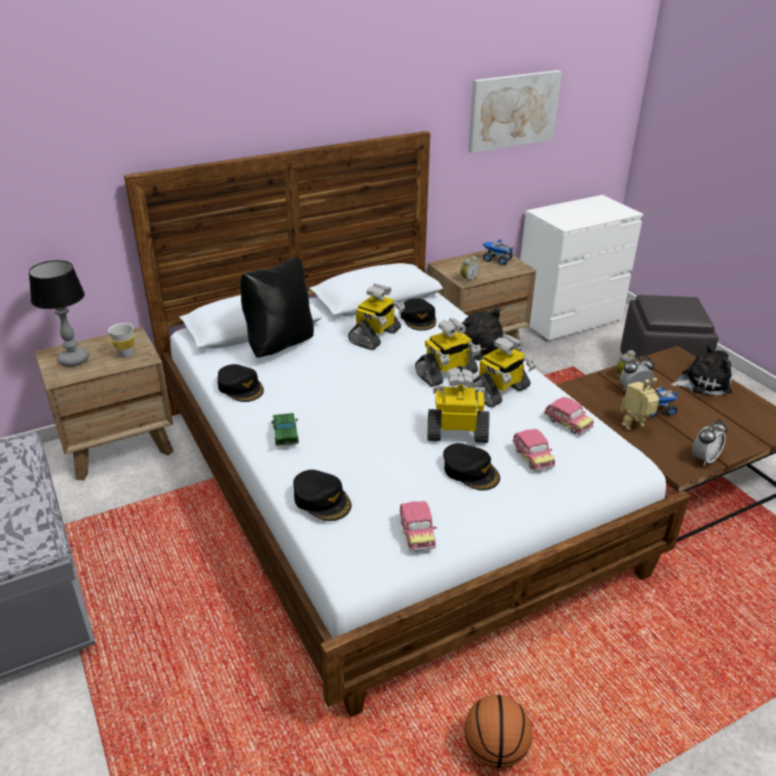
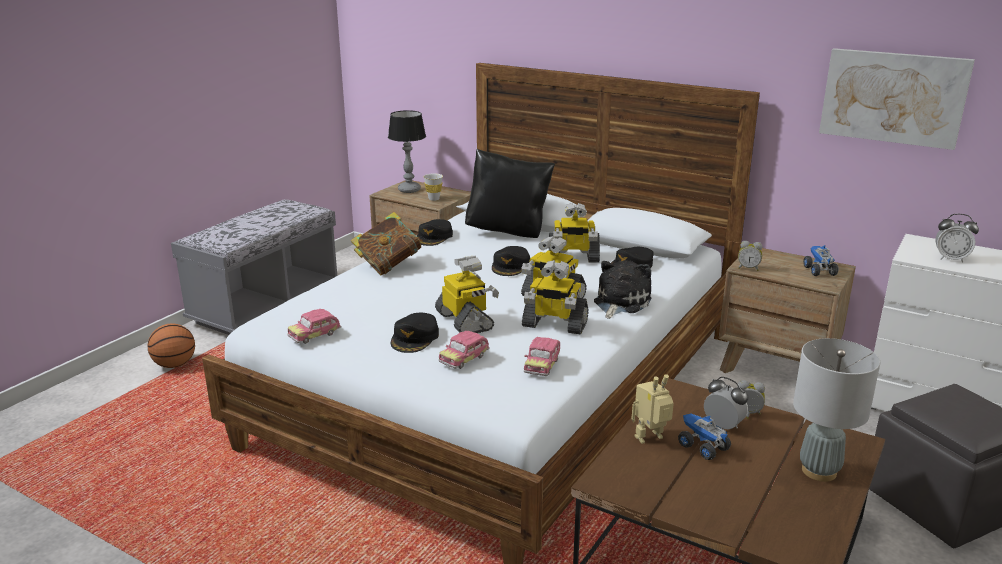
camera: 60 degrees right, 10 degrees down
(286, 437) = (389, 266): green toy car -> book
(322, 500) = (323, 294): black cap -> black cap (511, 266)
(494, 749) = (235, 526): basketball -> basketball (175, 365)
(635, 427) = (651, 439): toy robot -> toy robot turned 60 degrees counterclockwise
(702, 382) = (819, 471): plush toy -> grey table lamp
(704, 459) = (643, 496): alarm clock -> alarm clock (951, 259)

